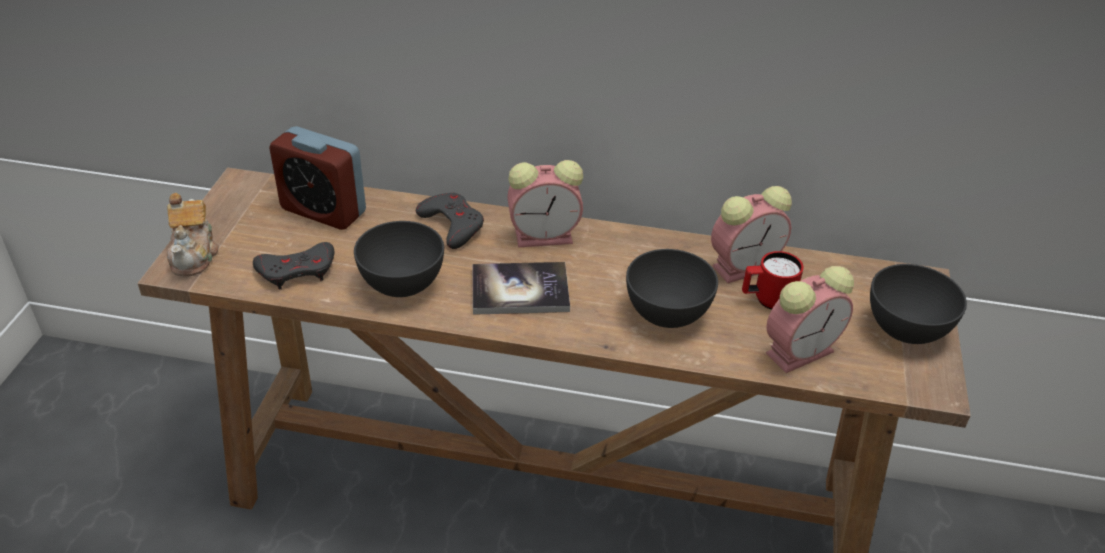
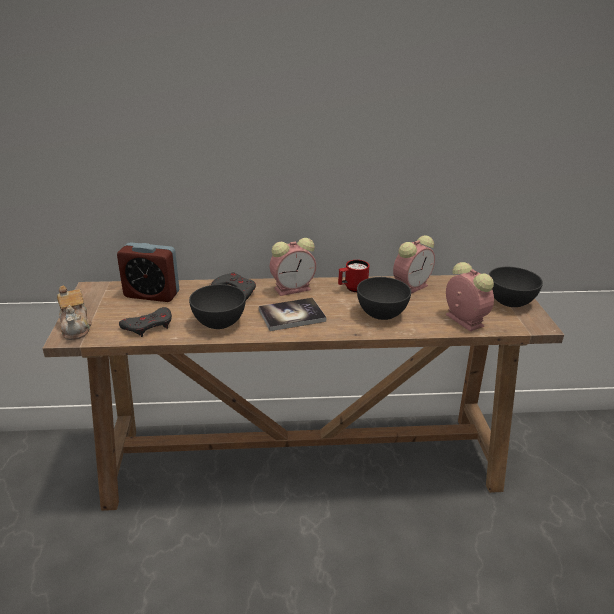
camera: 15 degrees left, 10 degrees down
(767, 300) = (431, 300): red mug -> red mug (352, 289)
(801, 351) = (462, 319): alarm clock -> alarm clock turned 75 degrees counterclockwise

